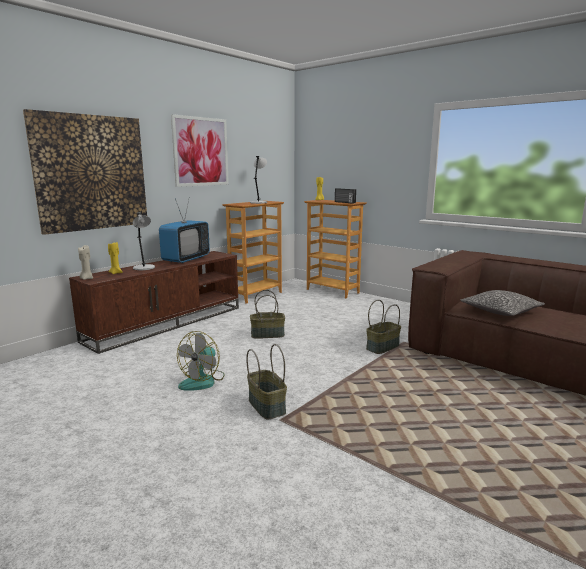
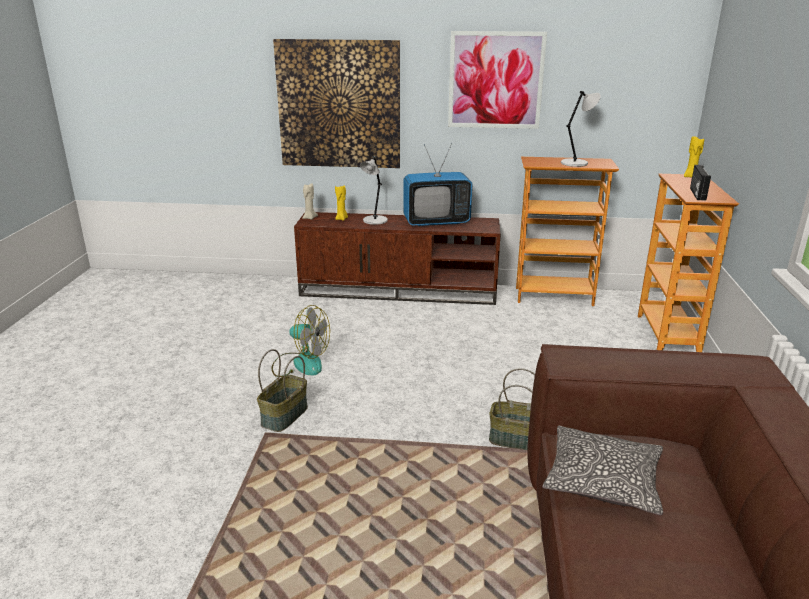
camera: 55 degrees right, 10 degrees up
(203, 381) = (300, 363): fan -> fan turned 150 degrees counterclockwise
(268, 334) = (447, 351): basket -> none

